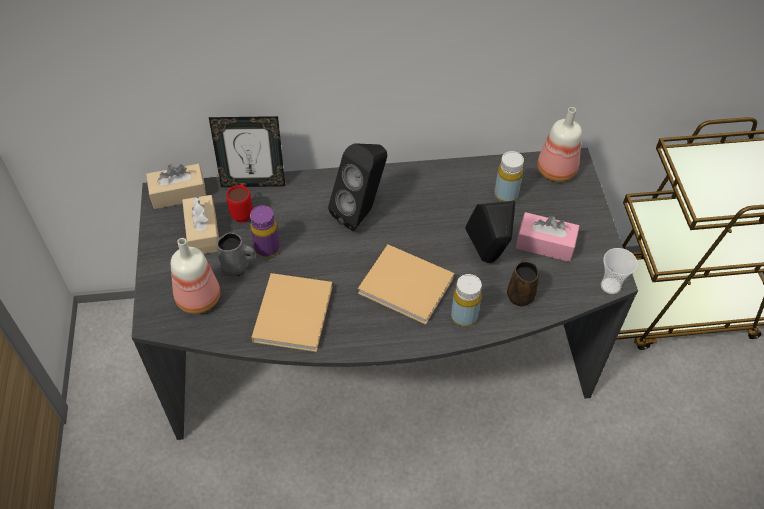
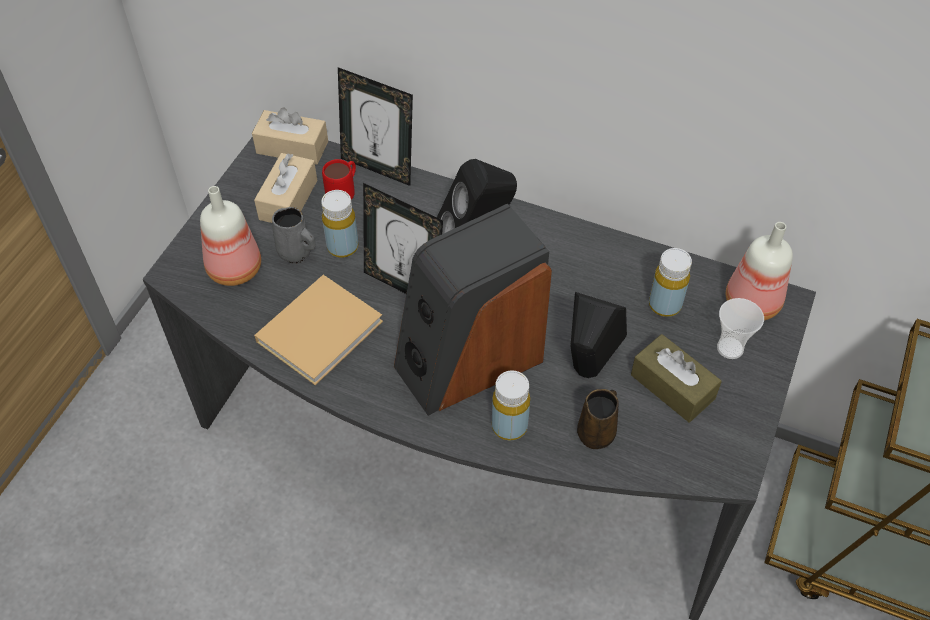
camera: 30 degrees right, 0 degrees up
(267, 248) = (342, 247): purple bottle -> yellow bottle
(329, 256) = (404, 285): none -> picture frame
(408, 287) = (468, 361): beige book -> speaker
(545, 244) = (672, 387): pink tissue box -> brown tissue box
(610, 286) = (722, 477): cup -> cup (730, 348)

